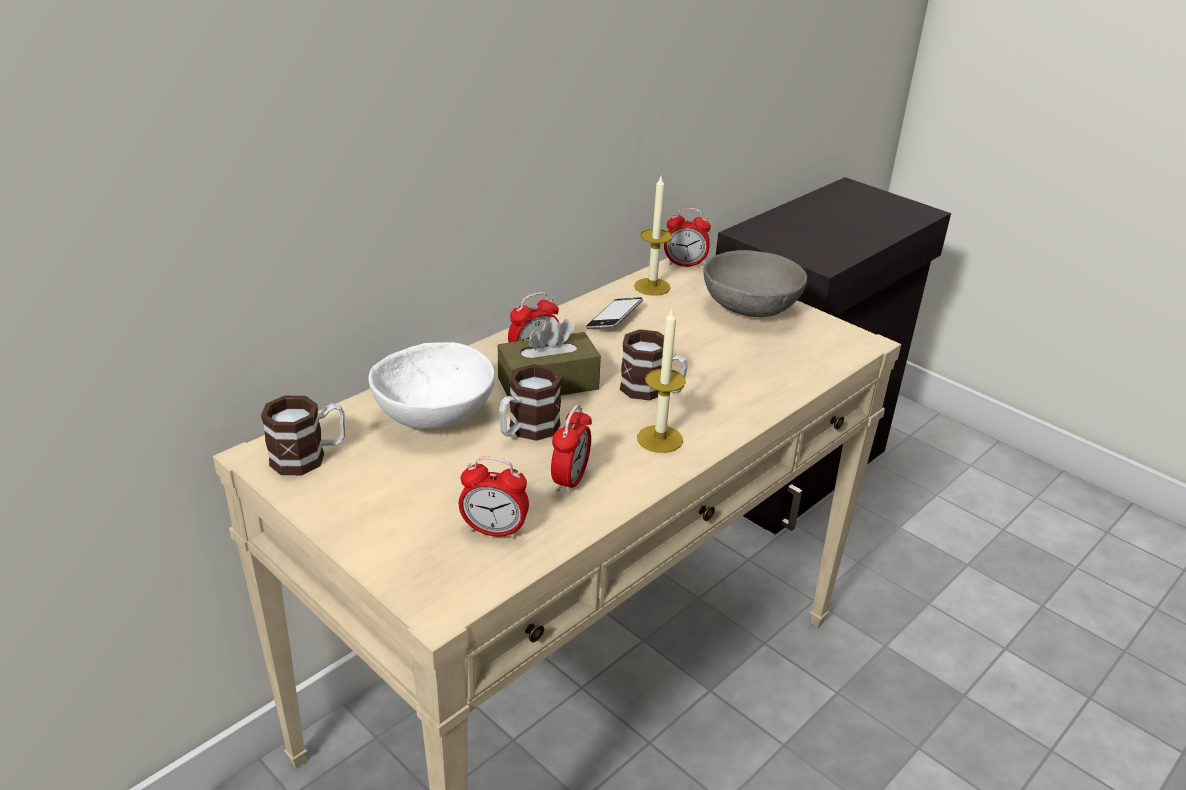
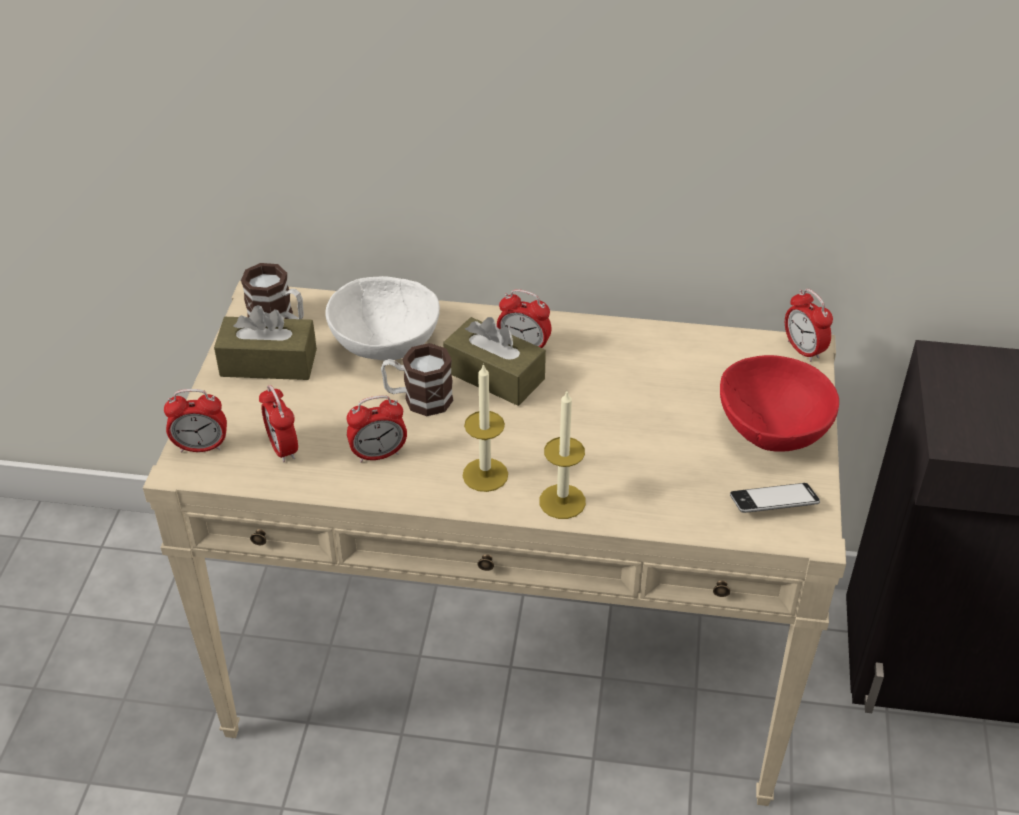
camera: 55 degrees right, 10 degrees up
(362, 488) = (268, 363): none -> brown tissue box
(425, 582) = (201, 447): none -> alarm clock
(614, 318) = (642, 358): phone -> phone (773, 503)
(652, 287) = (730, 351): candle -> candle (562, 501)
(652, 390) = (552, 436): mug -> none
(751, 309) = (773, 432): grey bowl -> red bowl

